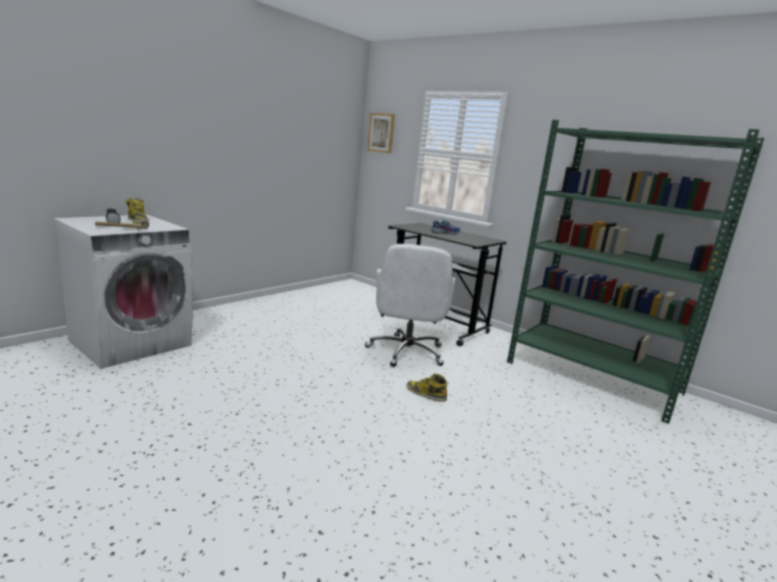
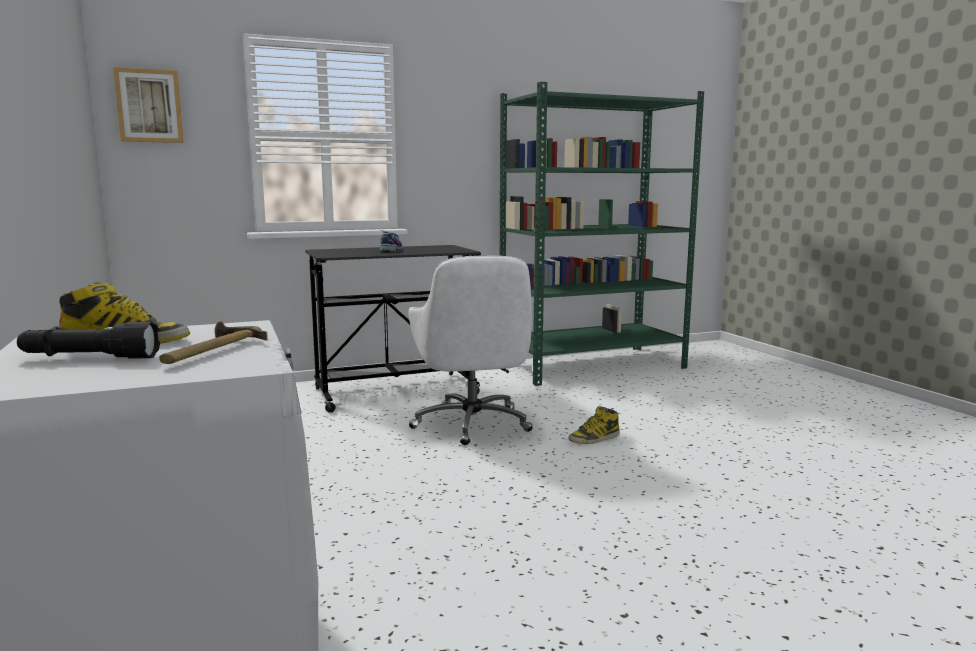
camera: 60 degrees left, 5 degrees down
(406, 352) = (471, 424): white office chair -> white office chair turned 45 degrees clockwise

